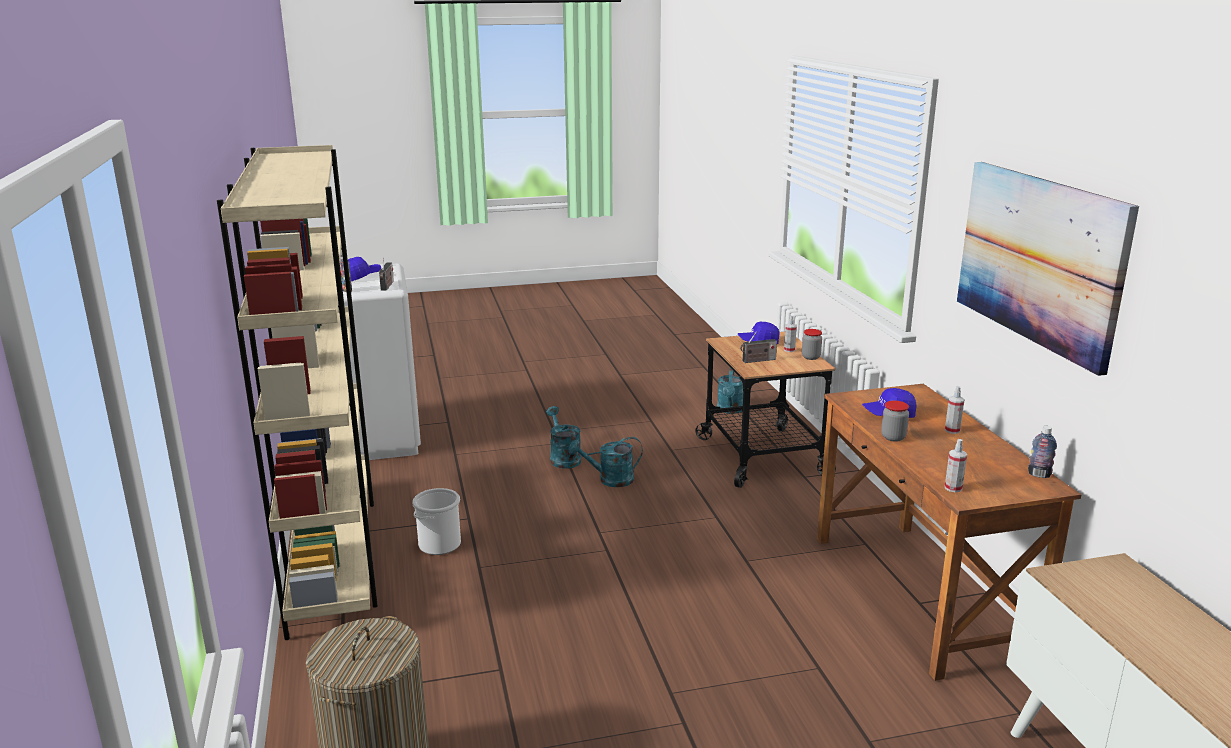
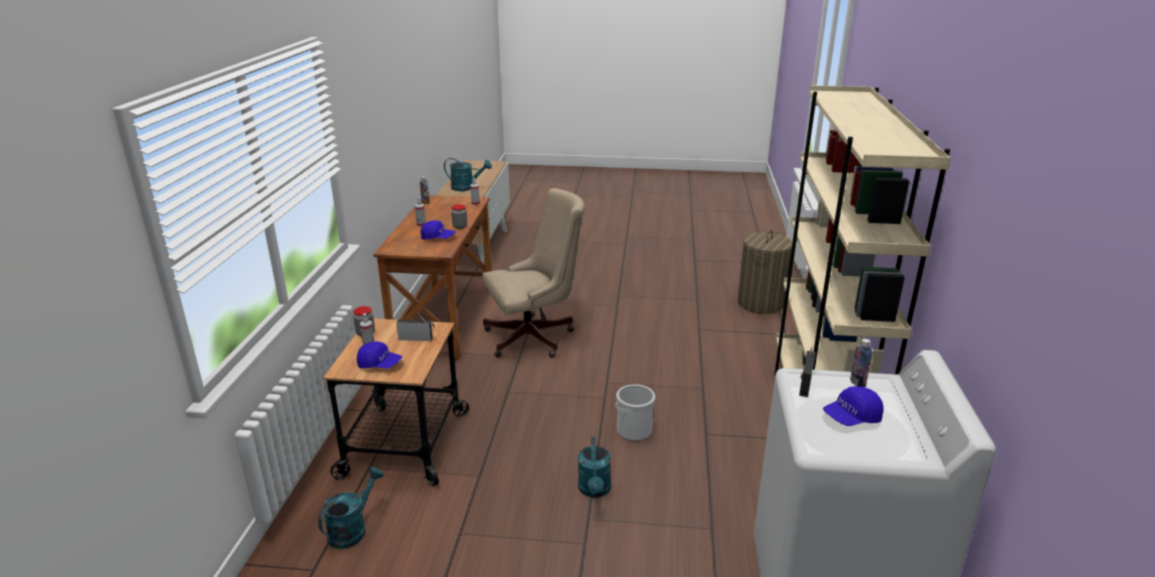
camera: 160 degrees left, 5 degrees up
(439, 545) = (731, 413): bucket -> bucket (634, 430)
(609, 480) = (565, 448): turquoise watering can -> turquoise watering can (466, 188)
(754, 594) = (535, 337): none -> beige office chair
(1039, 259) = (385, 111): picture -> none

